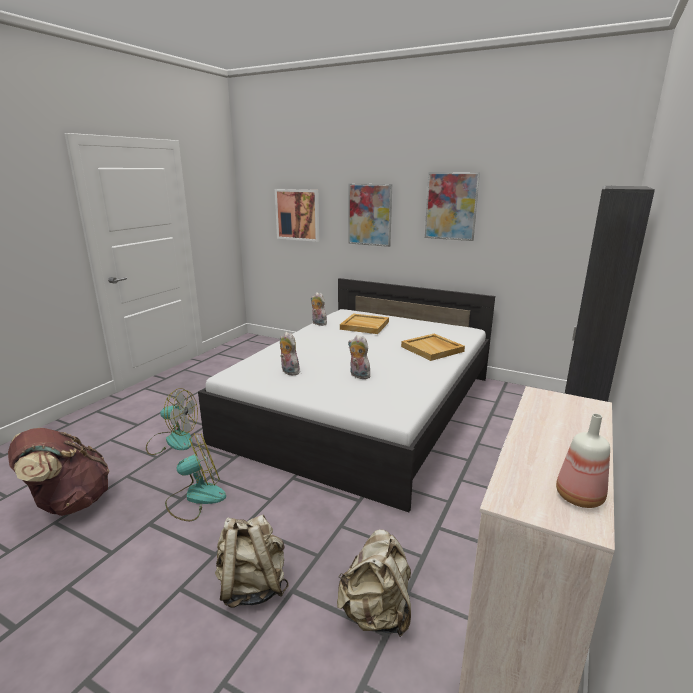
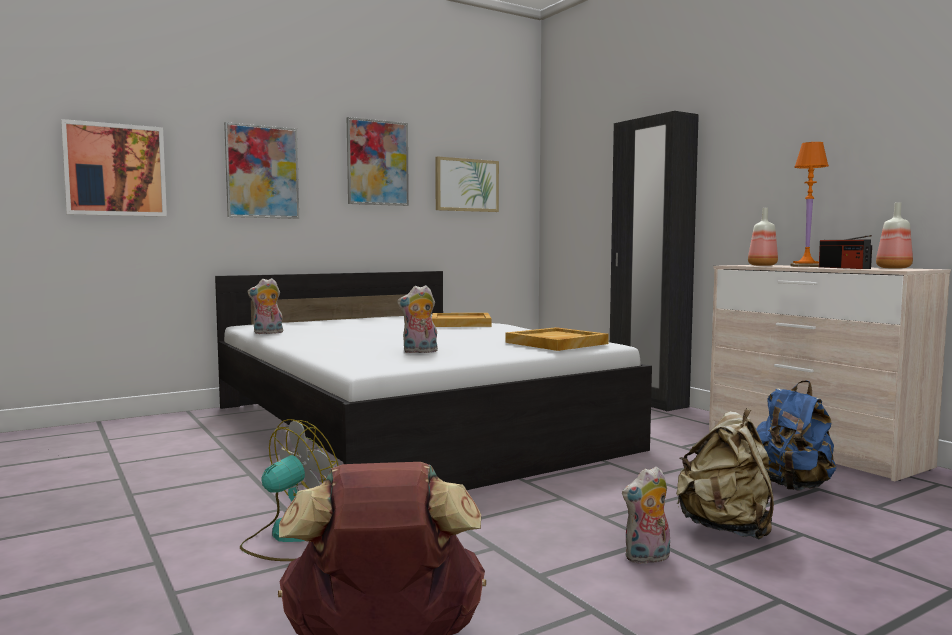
camera: 60 degrees left, 15 degrees down
(196, 498) = (505, 537): fan -> none
(358, 376) = (486, 340): plush toy -> plush toy (647, 558)
(364, 326) = (334, 324): beige tray -> beige tray (556, 343)
(376, 613) = (791, 487): beige backpack -> blue backpack
(527, 461) = (844, 268): none -> radio
(535, 224) = (466, 185): none -> picture
(554, 408) = (761, 265): none -> bottle
(564, 435) = (807, 266): none -> orange table lamp

